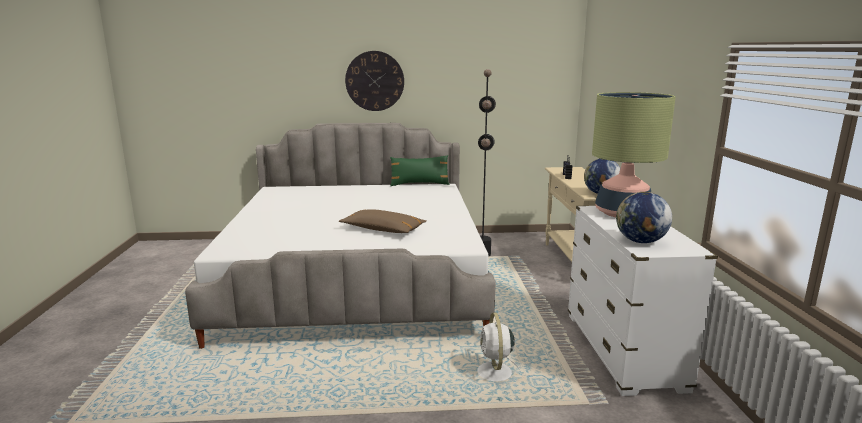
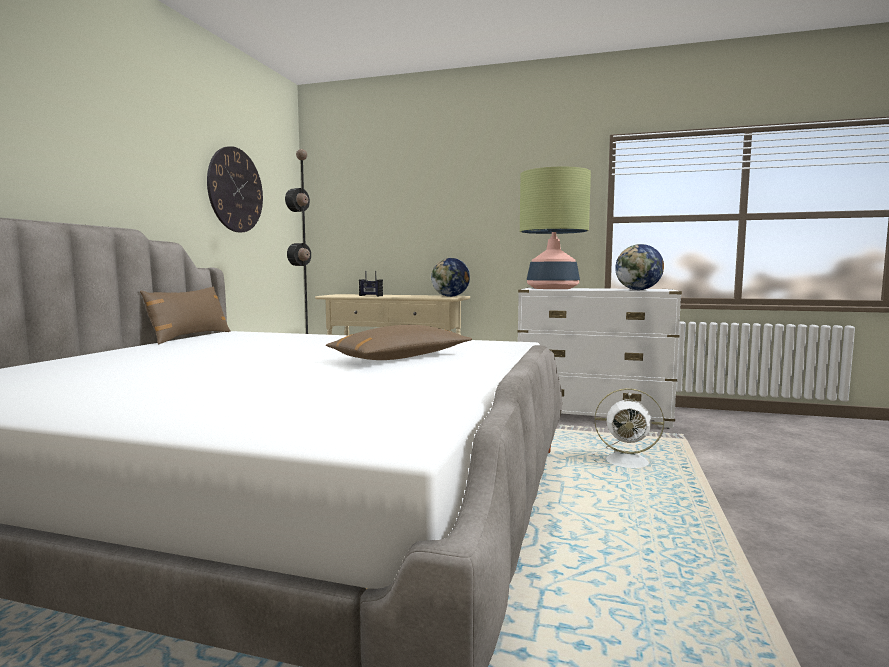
camera: 70 degrees left, 10 degrees down
(374, 81) = (75, 141): wall clock -> wall clock (235, 190)
(419, 184) = (190, 337): green pillow -> brown pillow

